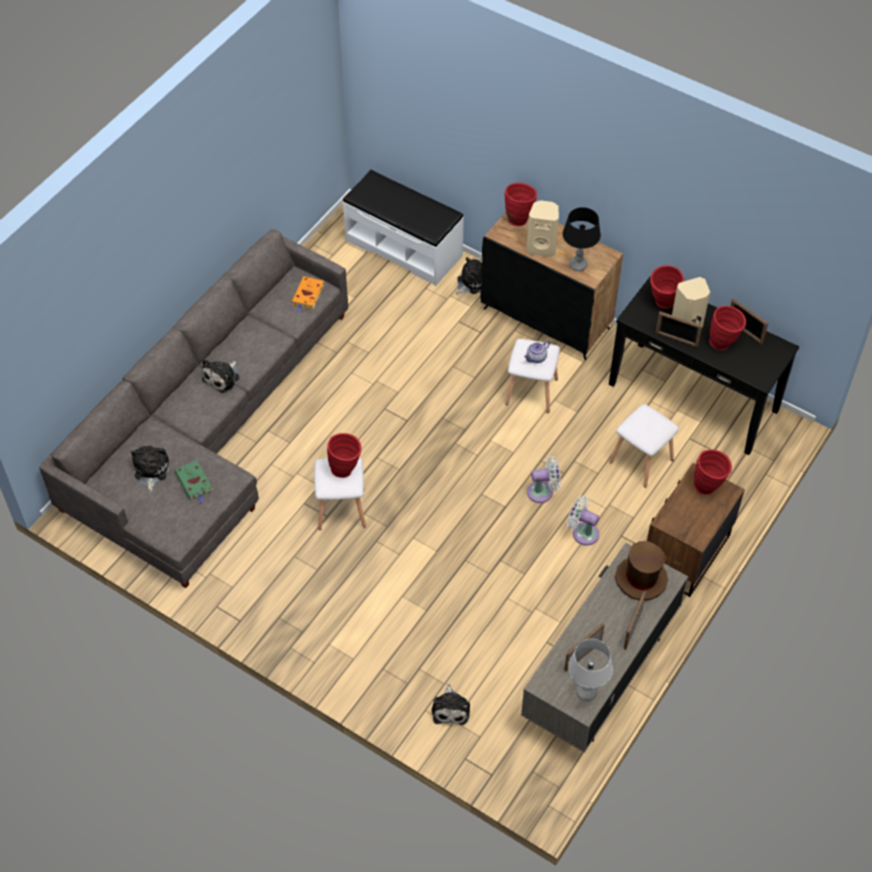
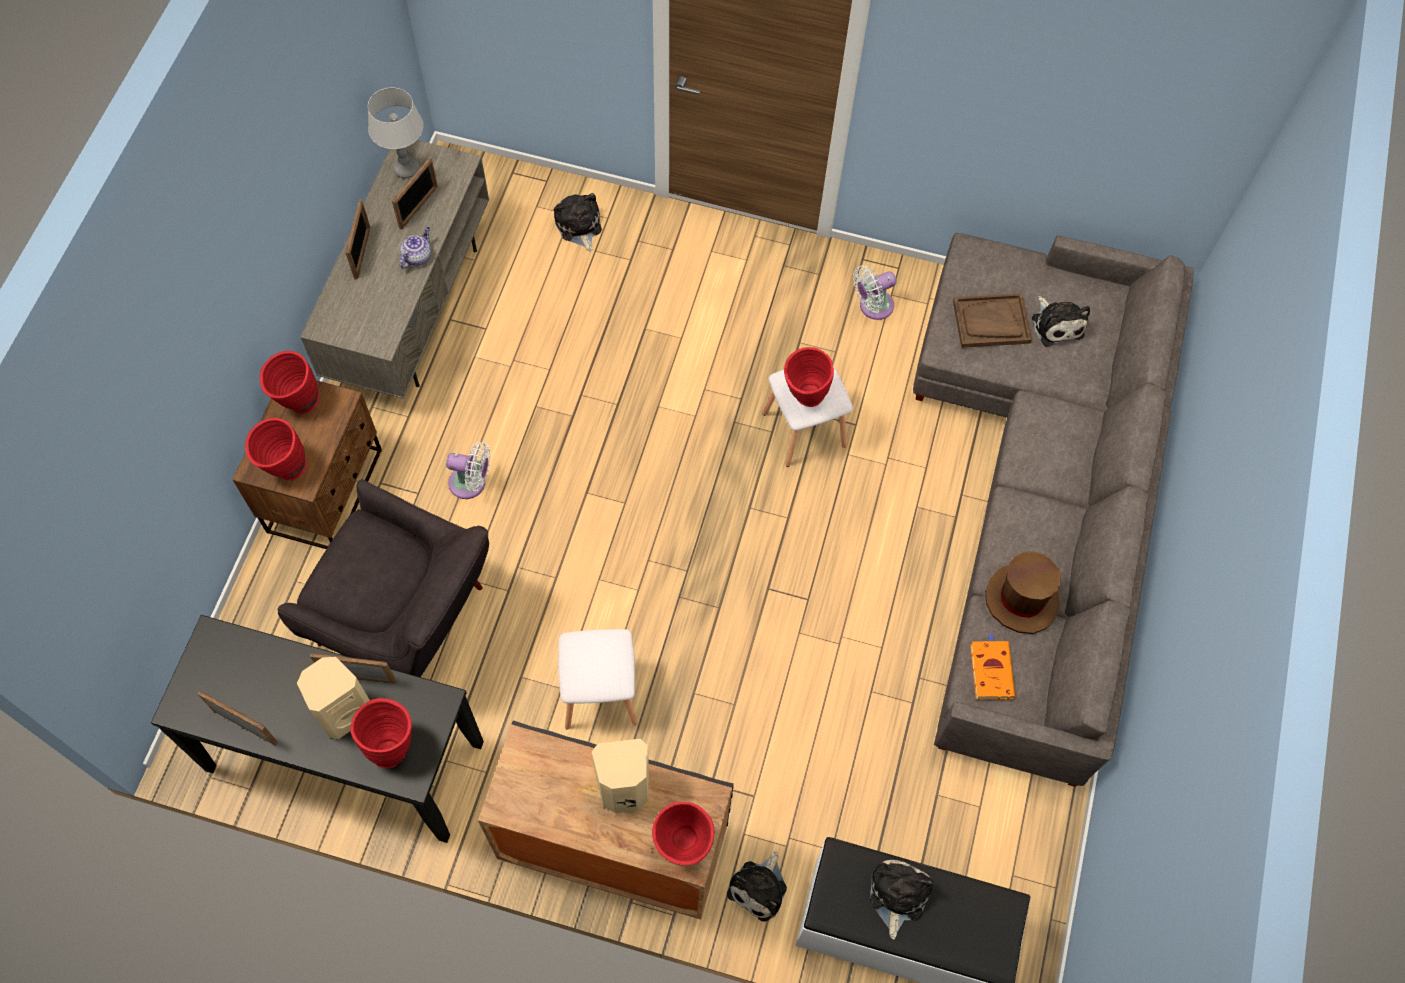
camera: 160 degrees right, 10 degrees up
(194, 483) = (991, 322): green book -> brown tray
(222, 377) = (1041, 489): plush toy -> plush toy (897, 895)
(536, 358) = (591, 658): teapot -> teapot (417, 256)
(543, 492) = (540, 529): white fan -> white fan (872, 306)
(578, 265) = (550, 767): black table lamp -> none
(641, 460) = (409, 619): white stool -> grey armchair
(641, 579) = (362, 317): brown hat -> brown hat (1021, 599)
(724, 343) = (278, 692): red vase -> red vase (297, 403)

